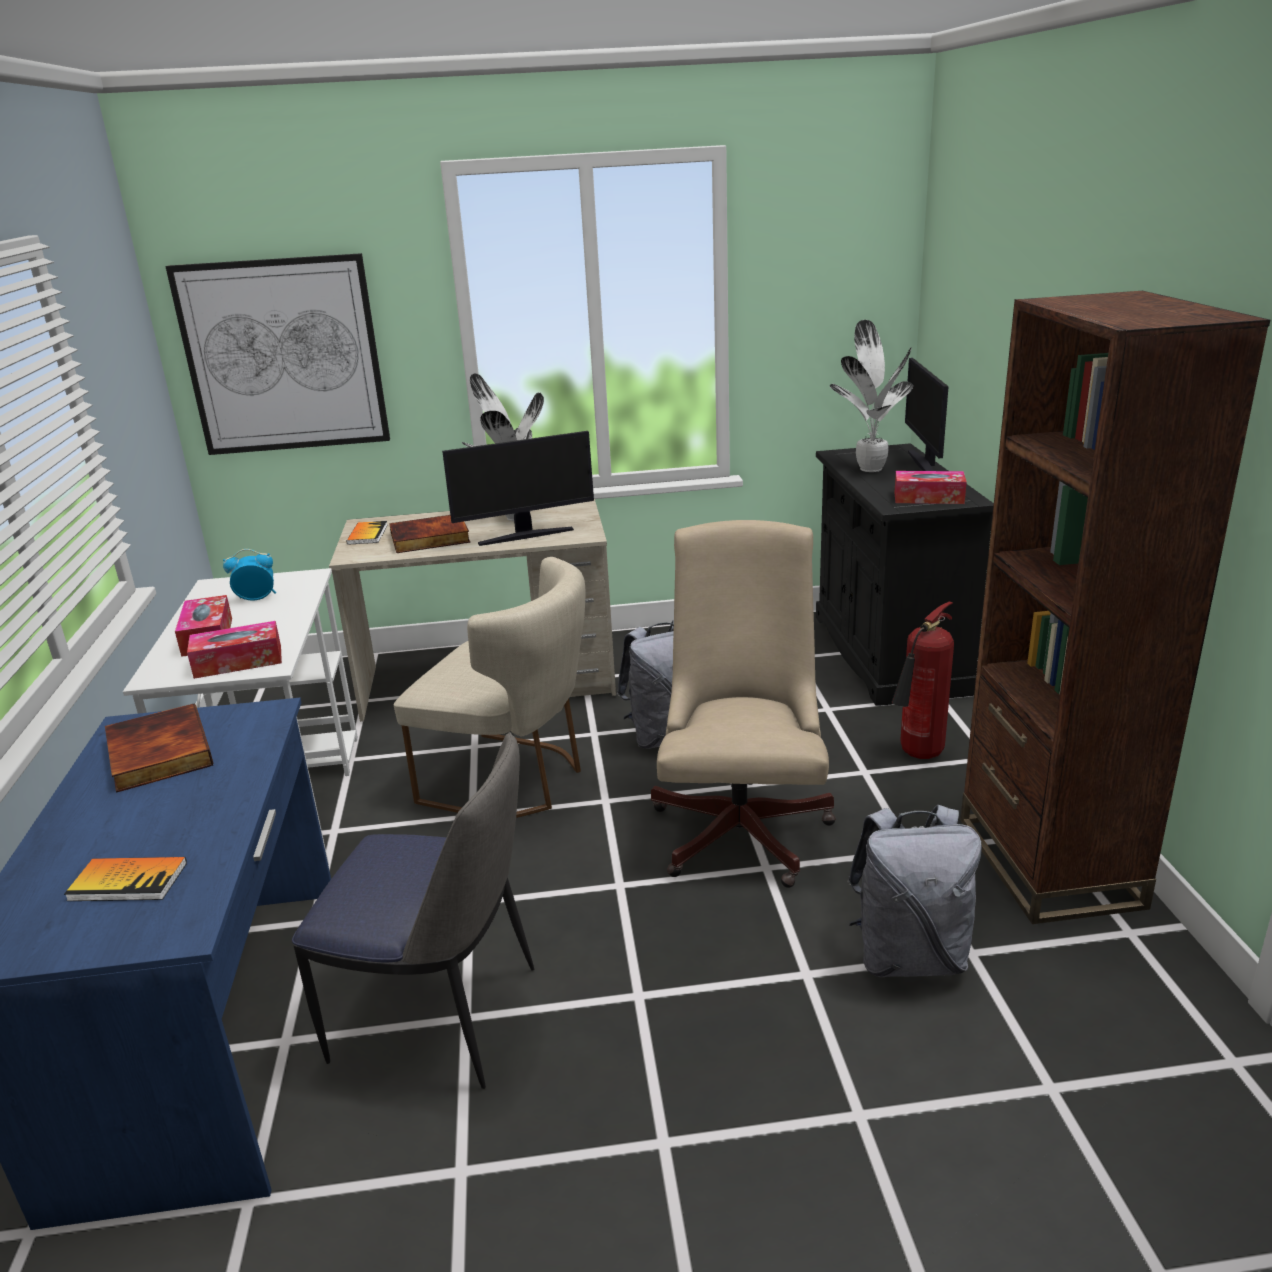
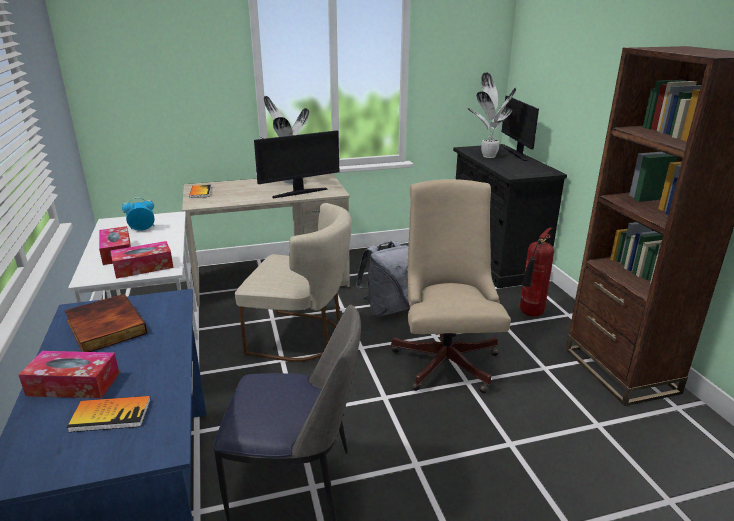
camera: 10 degrees left, 0 degrees up
(283, 356) = (144, 82): picture -> none
(429, 539) = (241, 194): book -> none
(909, 956) = (564, 429): grey backpack -> none
(928, 498) = (529, 171): tissue box -> tissue box (73, 384)

